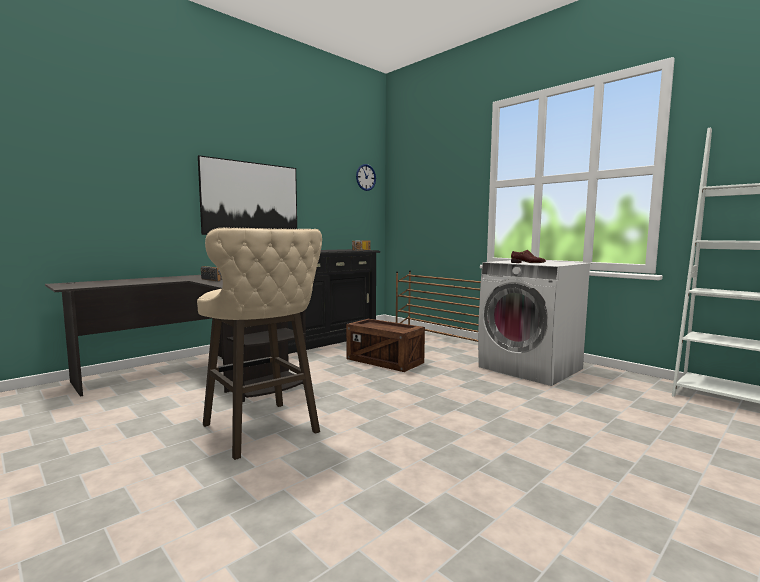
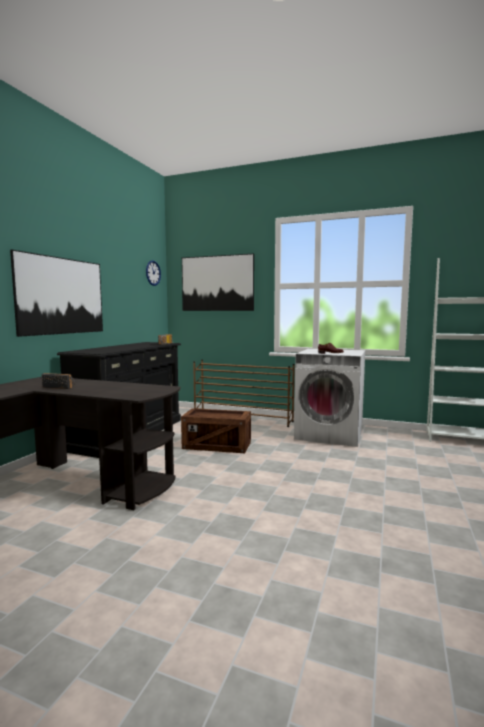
camera: 25 degrees left, 0 degrees up
(263, 430) = (189, 533): beige stool -> none
(430, 185) = (217, 283): none -> picture

